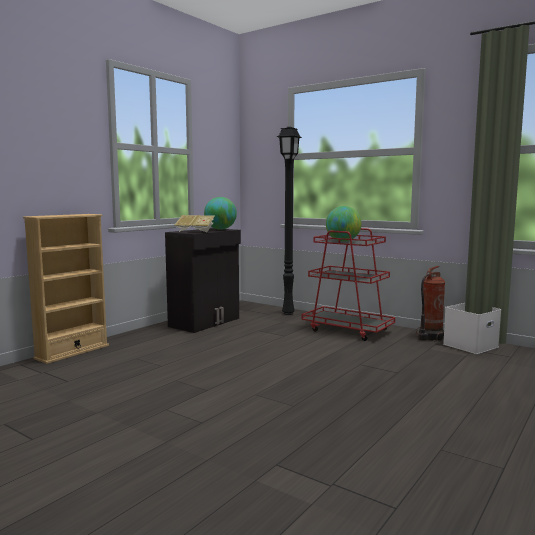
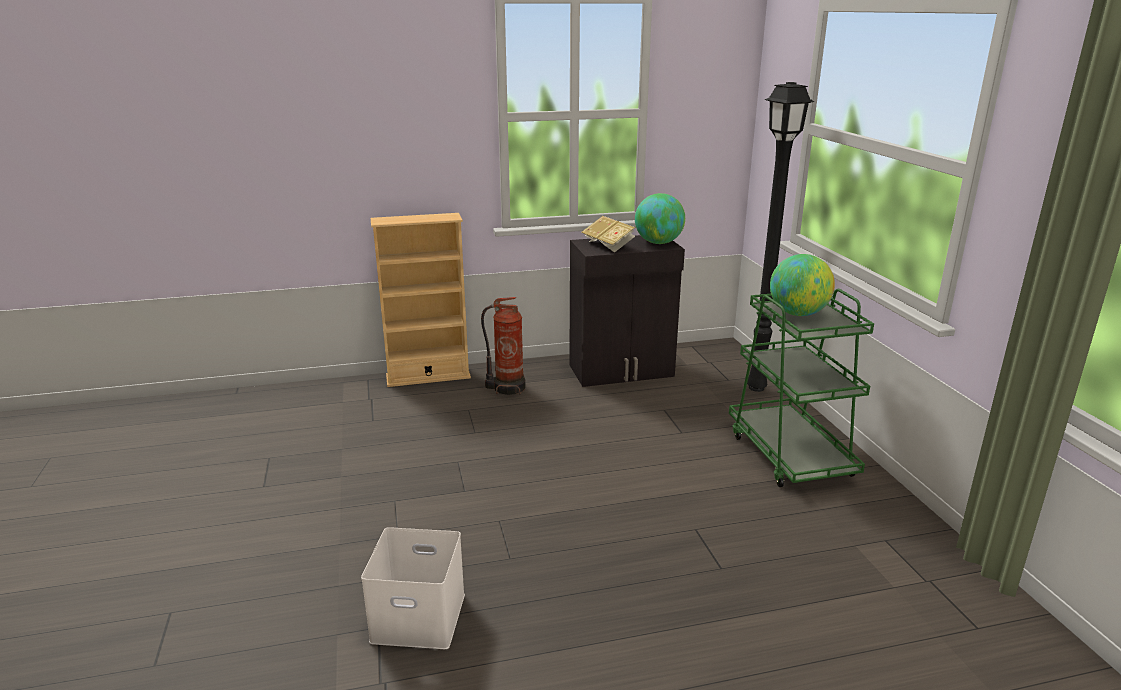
camera: 40 degrees right, 15 degrees up
(347, 330) = (790, 454): red cart -> green cart
(429, 337) = (901, 522): fire extinguisher -> fire extinguisher (507, 387)
(470, 345) = (946, 569): white storage box -> white storage box (421, 616)

